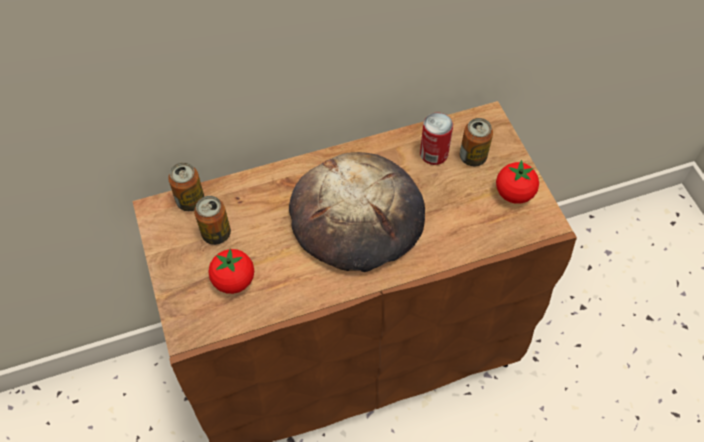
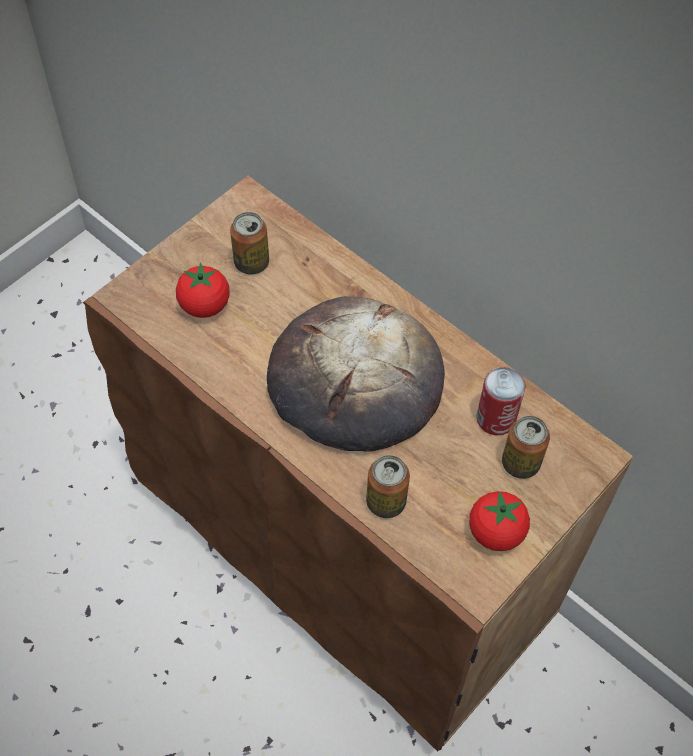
camera: 60 degrees right, 0 degrees up
(190, 201) = (277, 221): can -> can (386, 502)

